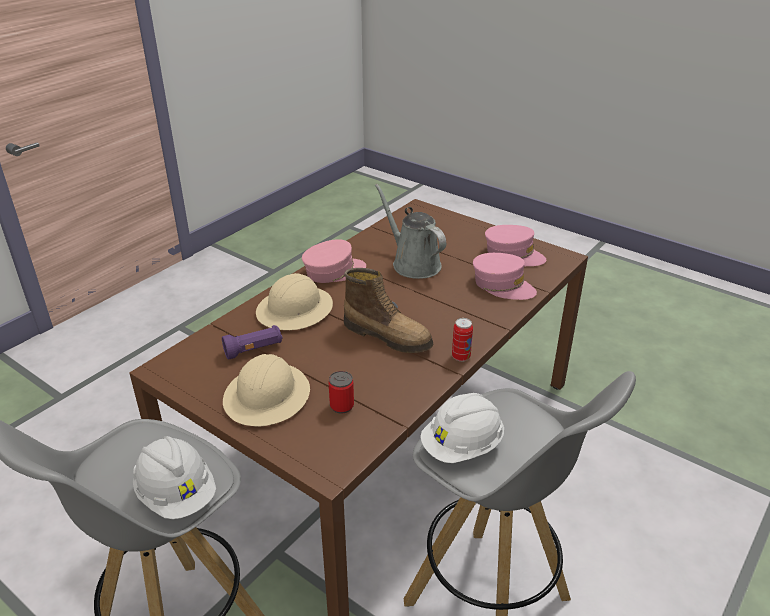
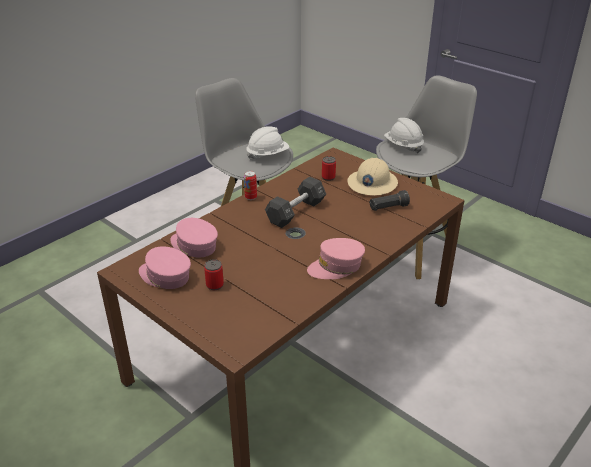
camera: 175 degrees left, 0 degrees up
(254, 350) = (388, 208): purple flashlight -> black flashlight
(295, 310) = (365, 233): beige hard hat -> none
(388, 336) = (296, 212): boot -> black dumbbell
(413, 263) = (263, 271): grey watering can -> none
(458, 249) = (214, 285): none -> can

